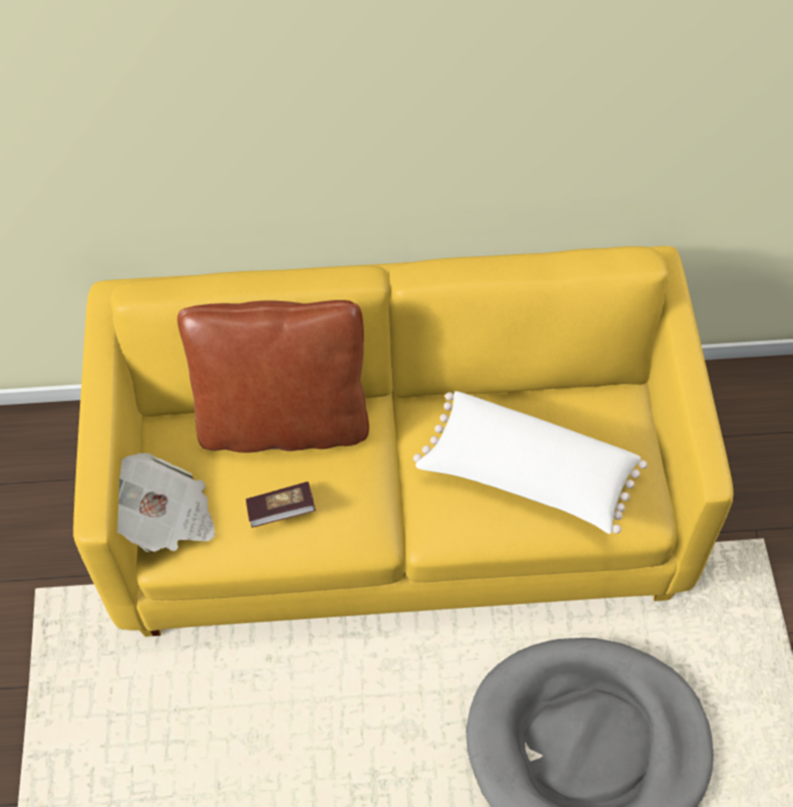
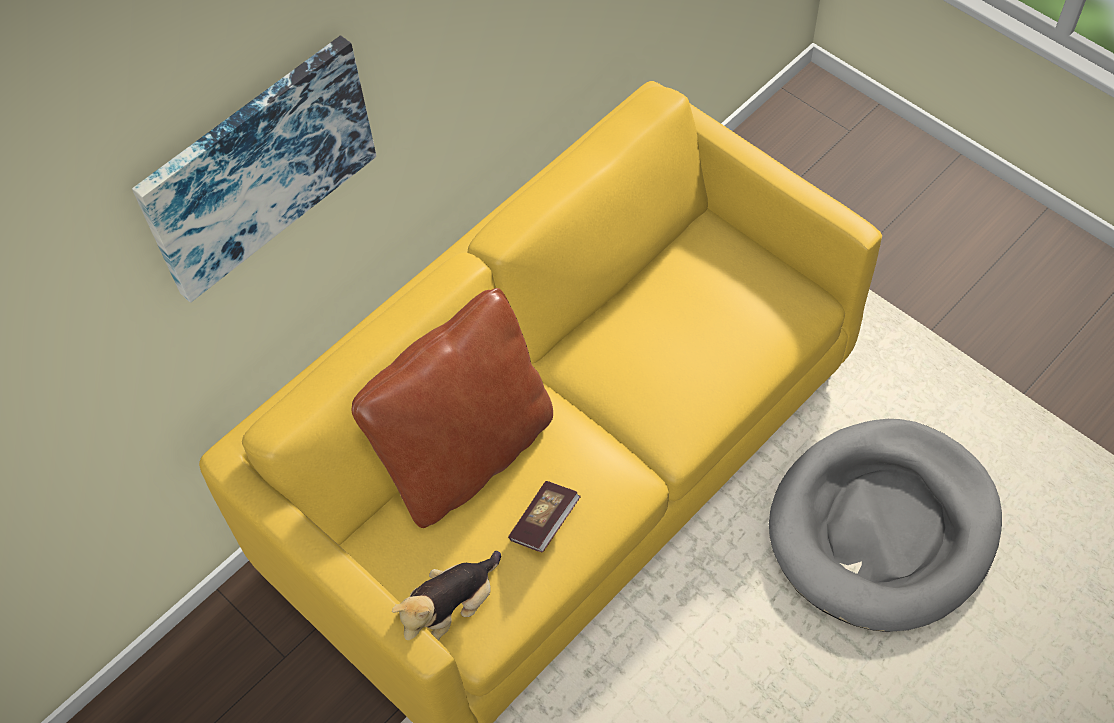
camera: 40 degrees left, 0 degrees up
(164, 518) = (451, 611): newspaper -> plush toy
(212, 82) = (257, 166): none -> picture
(527, 476) = (700, 342): white pillow -> none

